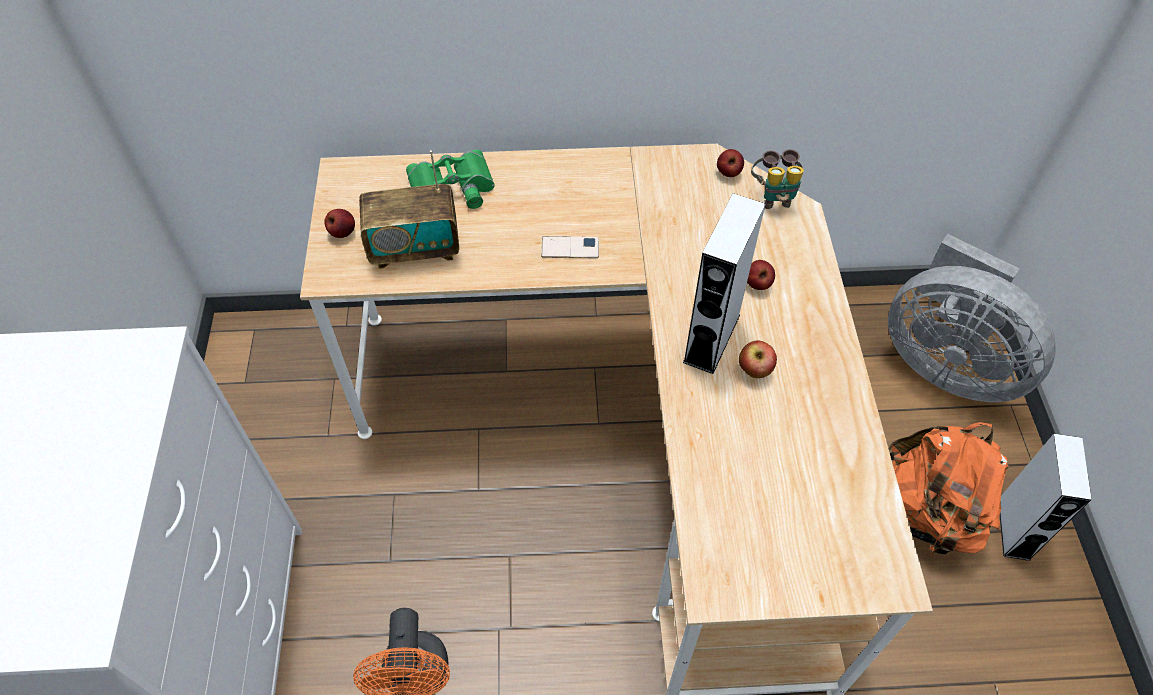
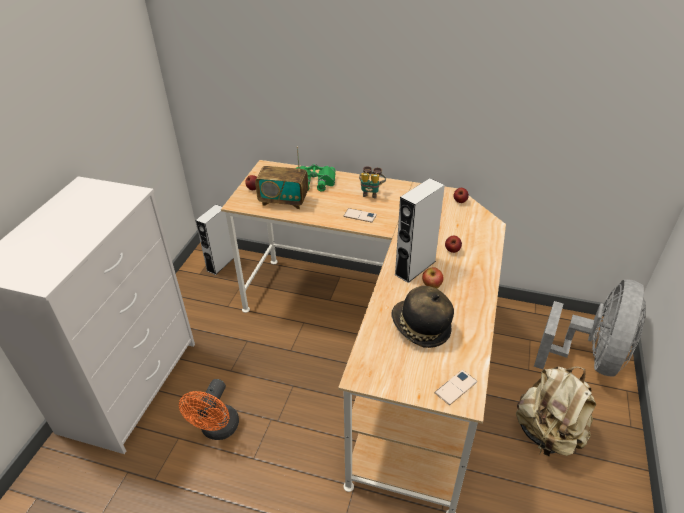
camera: 20 degrees right, 15 degrees down
(770, 462) = (420, 328): none -> hat
(774, 196) = (480, 215): binoculars -> binoculars (371, 193)
(870, 561) = (455, 387): none -> phone
(926, 512) = (548, 433): orange backpack -> beige backpack
(945, 363) = (590, 357): grey fan -> grey fan turned 120 degrees counterclockwise
(1014, 528) = (605, 459): grey speaker -> grey speaker (220, 264)

